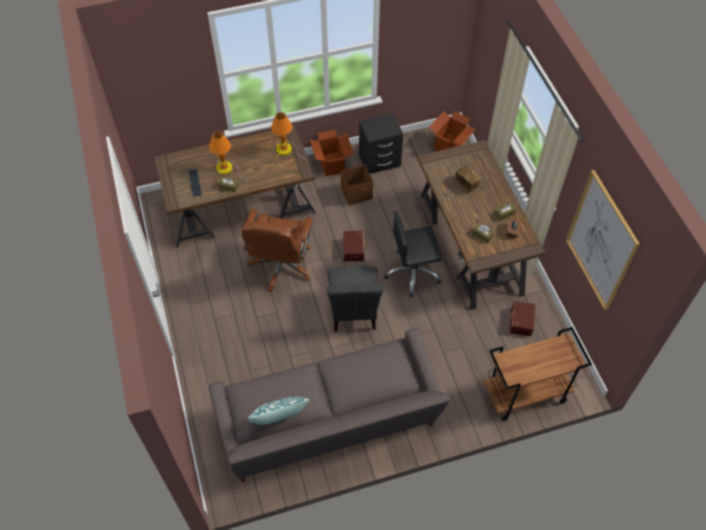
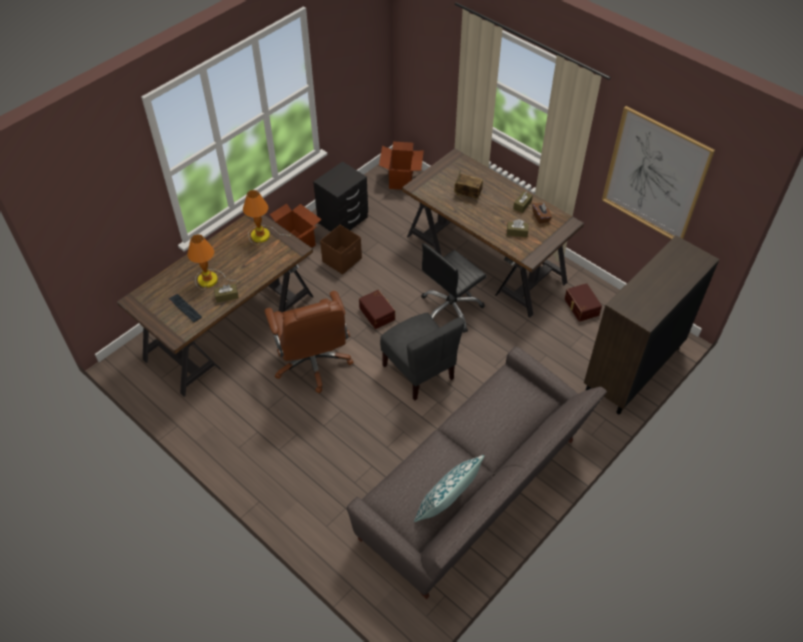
camera: 30 degrees left, 5 degrees down
(525, 394) = (632, 369): brown cart -> brown cabinet

